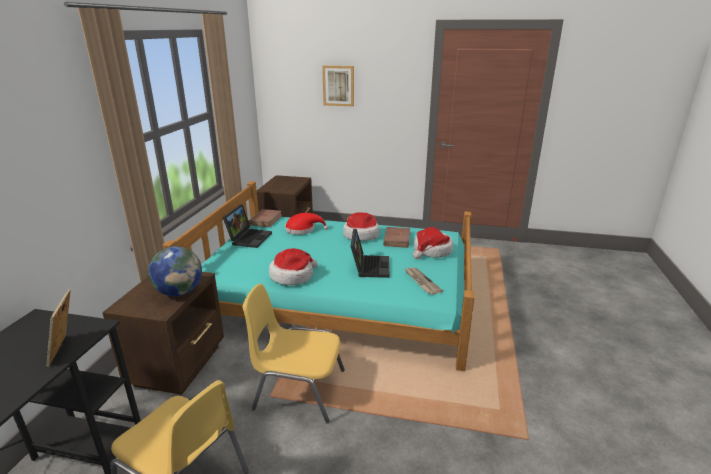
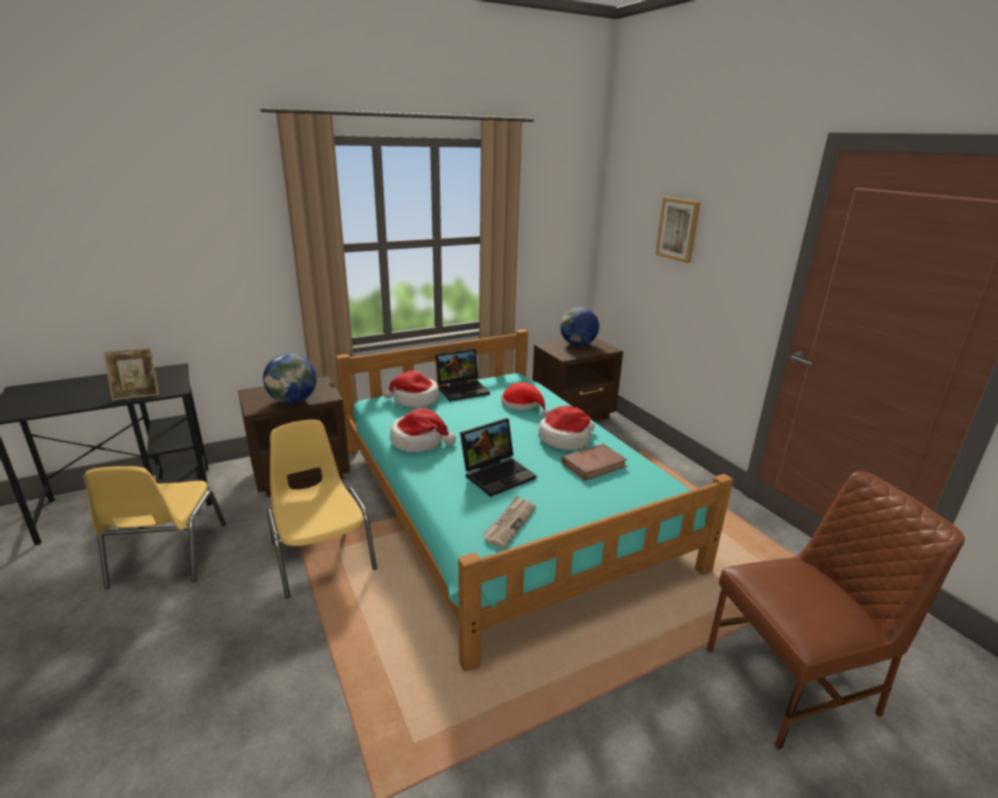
camera: 50 degrees right, 0 degrees up
(66, 350) = (137, 395): picture frame -> picture frame turned 150 degrees counterclockwise
(265, 220) = (512, 379): brown book -> none
(280, 182) = (578, 344): none -> globe
(432, 251) = (602, 501): hat -> hat (414, 399)
(541, 287) = (794, 682): none -> brown chair

